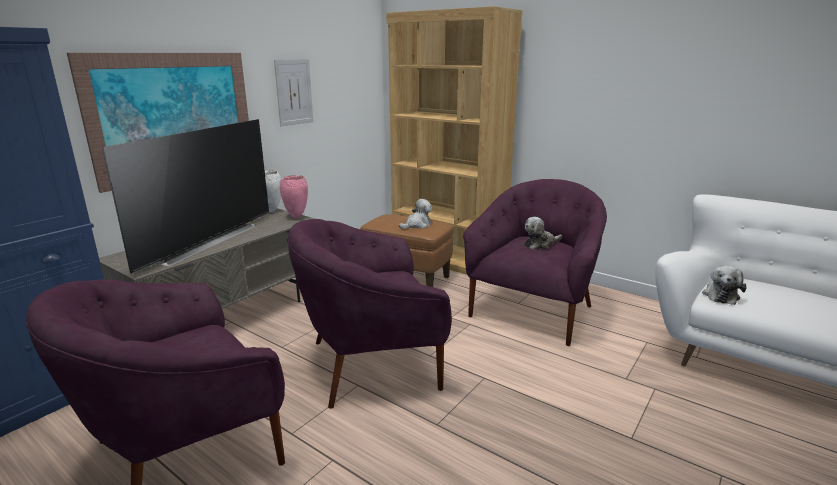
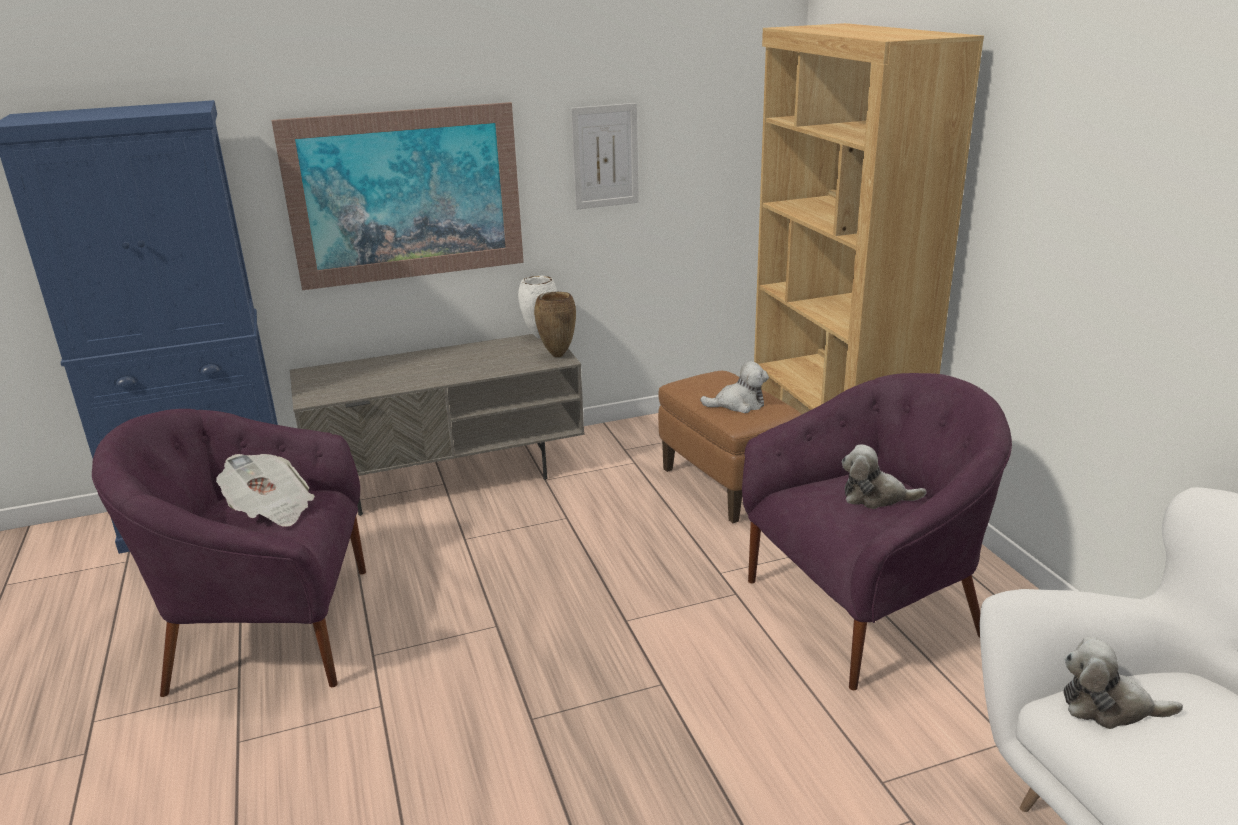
camera: 35 degrees right, 5 degrees up
(189, 344) = (271, 509): none -> newspaper
(205, 241) = (413, 371): television -> none
(296, 217) = (557, 355): pink vase -> brown vase
(373, 363) = (543, 603): purple armchair -> none
(720, 295) = (1108, 706): plush toy -> plush toy turned 45 degrees clockwise

